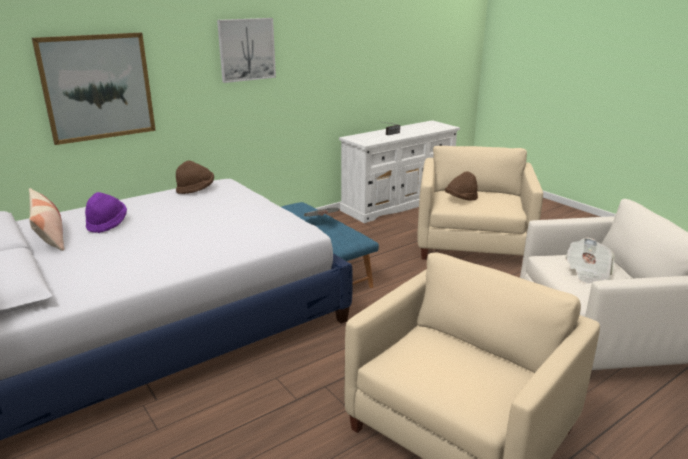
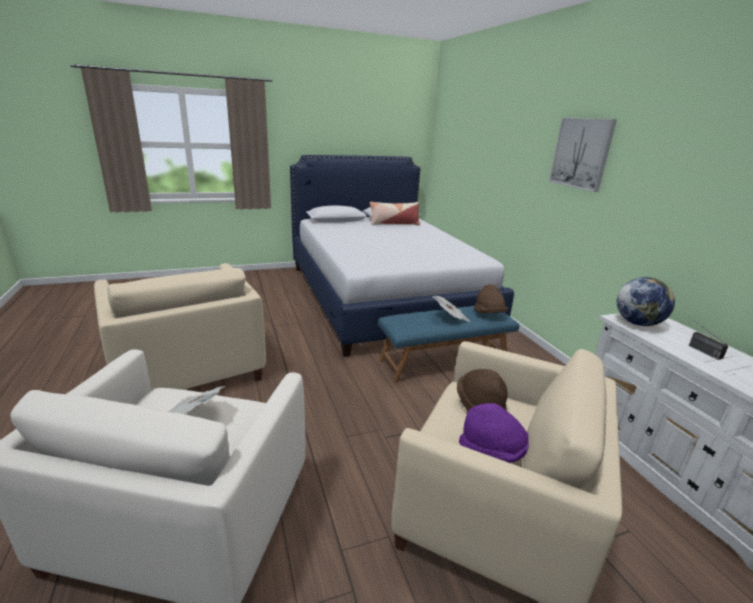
camera: 105 degrees right, 0 degrees up
(97, 87) = (487, 161): picture -> none
(107, 224) = (405, 232): purple hat -> purple hat (492, 451)
(196, 190) = (464, 250): brown hat -> brown hat (489, 314)
(368, 140) = (637, 323): none -> globe

